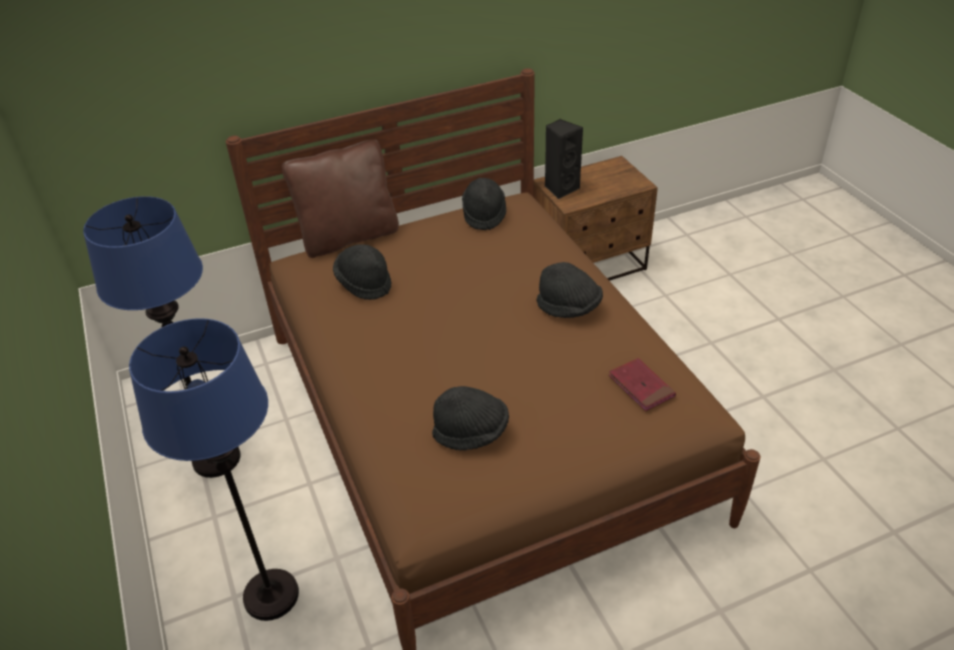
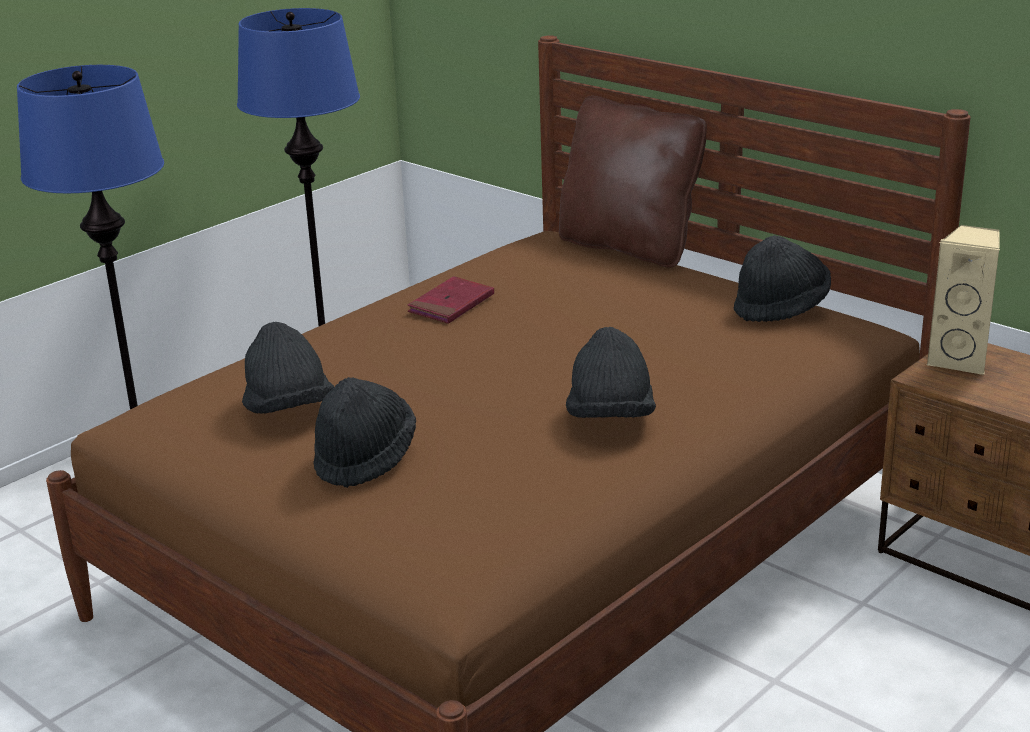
camera: 65 degrees right, 15 degrees down
(364, 283) = (534, 276): black hat -> black hat (365, 459)
(561, 188) = (960, 360): black speaker -> beige speaker
(641, 386) = (467, 513): red book -> red book (451, 304)

